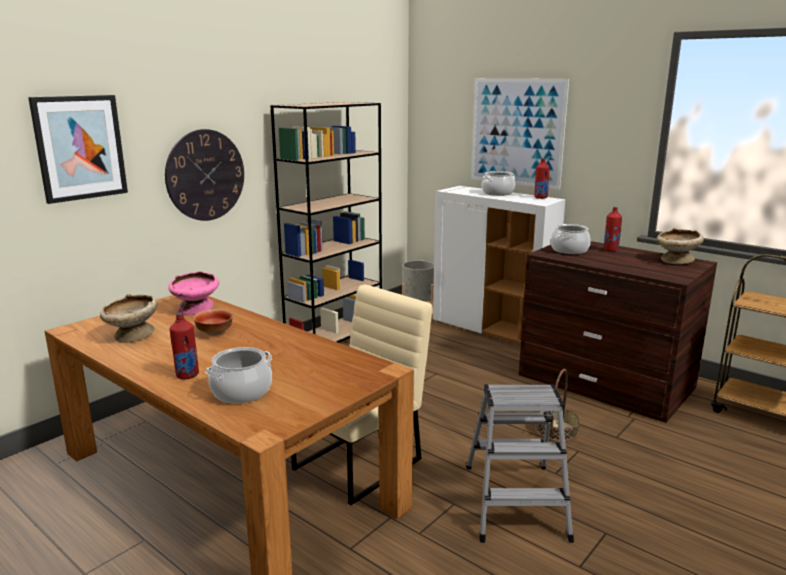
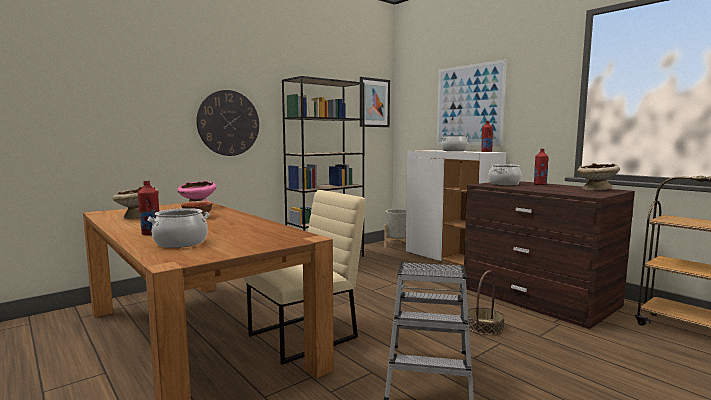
camera: 10 degrees right, 10 degrees down
(80, 148) = (132, 90): picture -> picture (374, 103)

